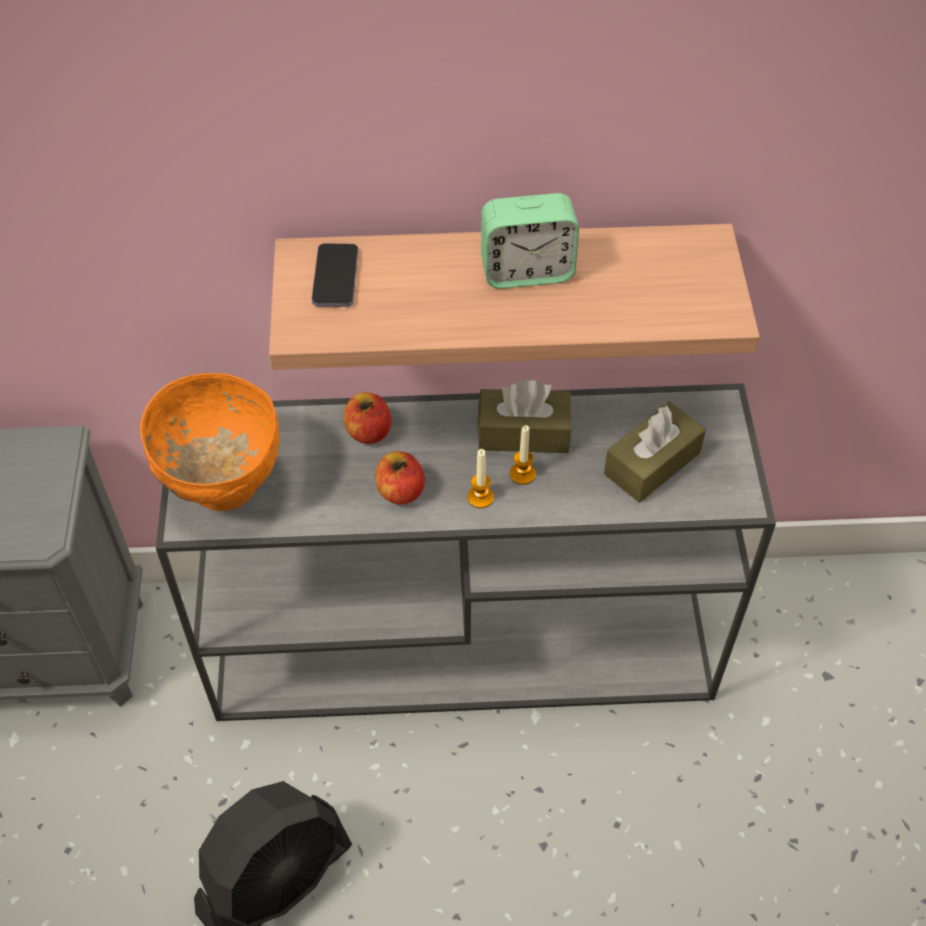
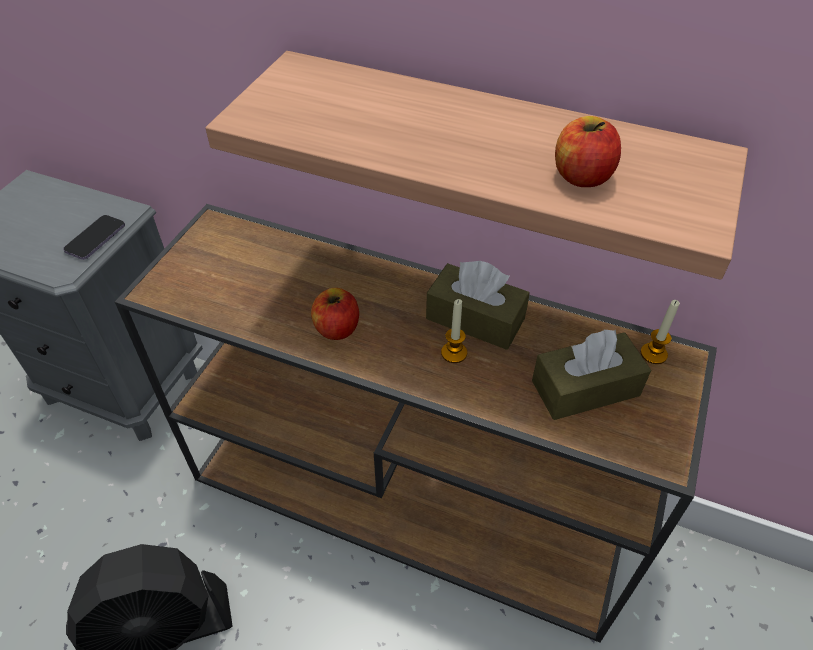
camera: 25 degrees right, 5 degrees down
(223, 486) = (199, 273): orange bowl -> none
(335, 277) = (312, 88): phone -> phone (95, 239)
(368, 431) = (341, 272): apple -> apple (582, 176)
(468, 643) = (411, 500): grey console table -> brown console table
(480, 497) = (403, 359): candle -> candle (653, 354)
(527, 271) = (497, 129): alarm clock -> none

